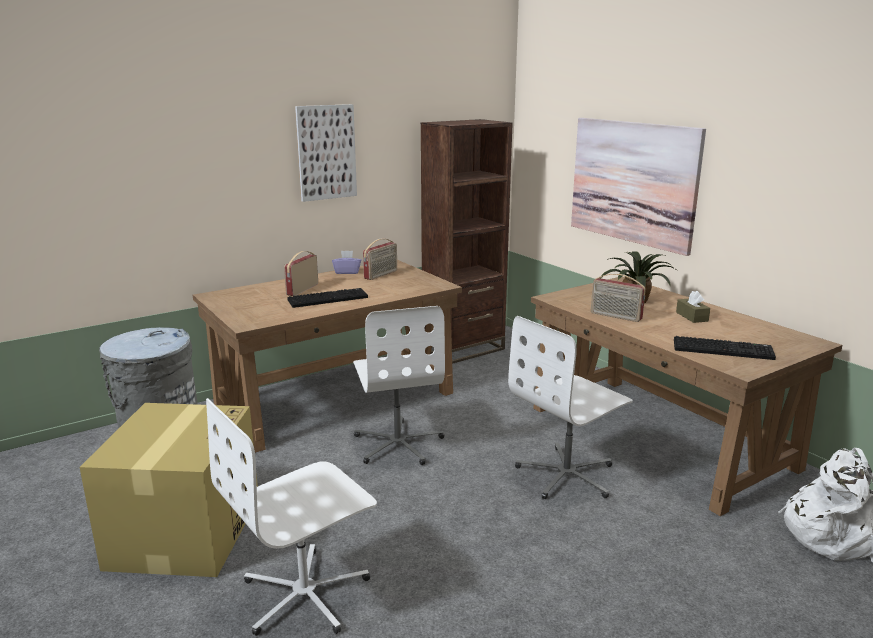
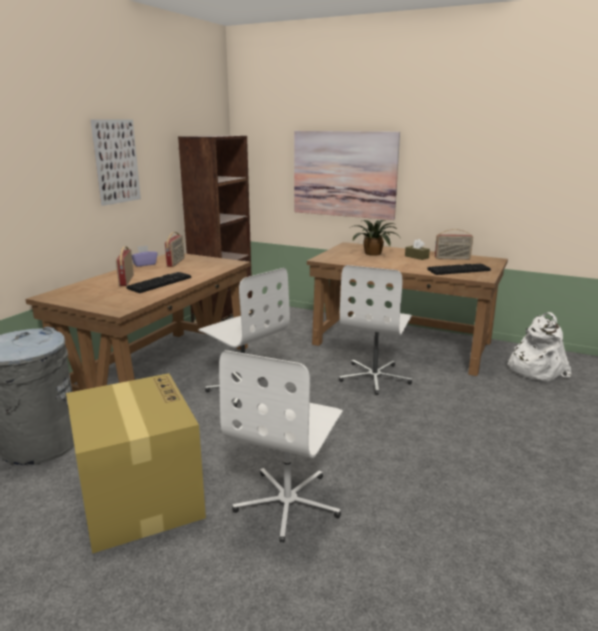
camera: 30 degrees left, 0 degrees up
(615, 316) = (375, 263): radio -> radio (452, 258)

